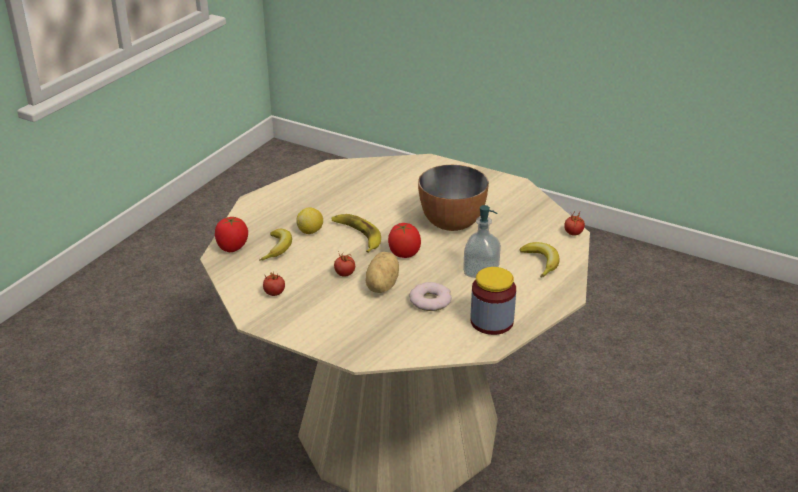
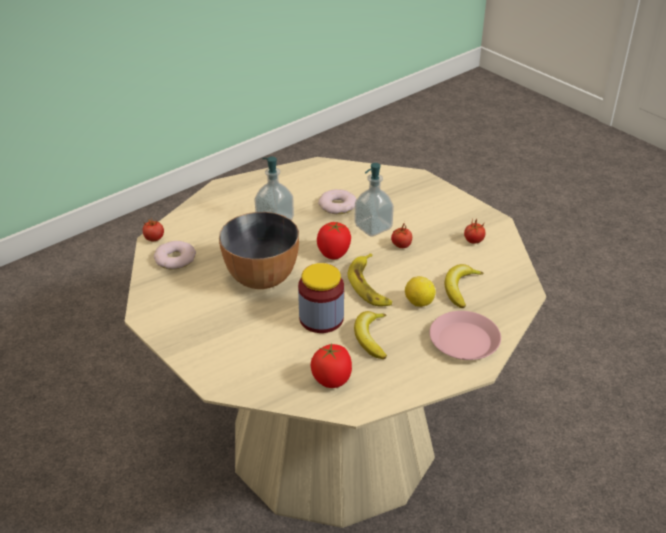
camera: 160 degrees left, 5 degrees up
(232, 247) = (510, 301): tomato -> tomato (332, 380)
(265, 213) = (464, 341): none -> pink plate
(380, 286) = (373, 227): potato -> soap dispenser
(491, 321) = (299, 180): jar -> jar (321, 318)
(537, 222) = (175, 259): none -> donut
(541, 262) = (214, 217): banana -> banana (371, 338)

